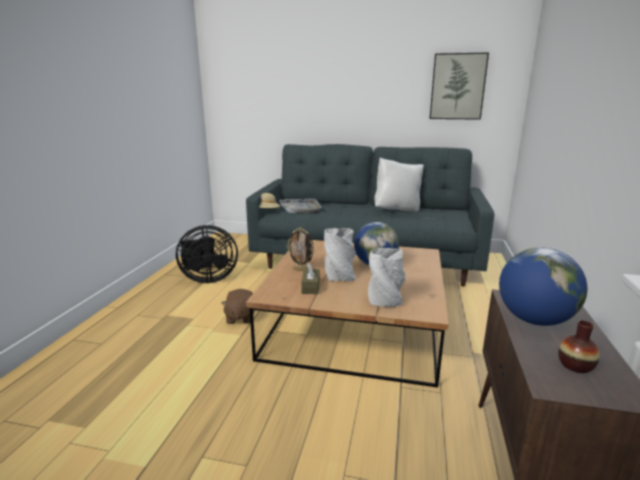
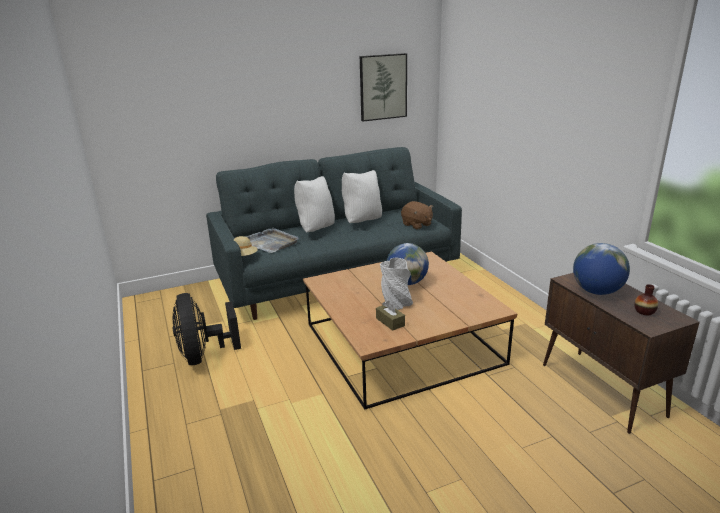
camera: 35 degrees left, 5 degrees up
(207, 279) = (204, 355): black fan -> black fan turned 120 degrees clockwise
(240, 317) = (298, 379): brown plush toy -> brown plush toy (416, 225)
(301, 270) = (358, 309): picture frame -> none
(349, 207) = (315, 228): none -> white pillow
(385, 301) = (459, 312): grey vase -> none

